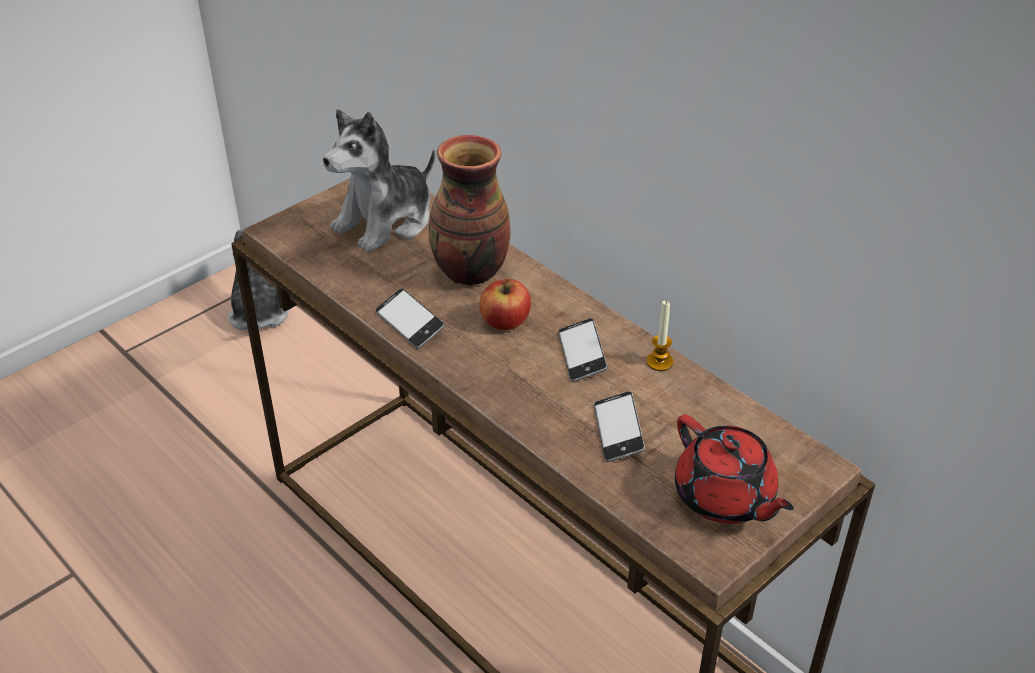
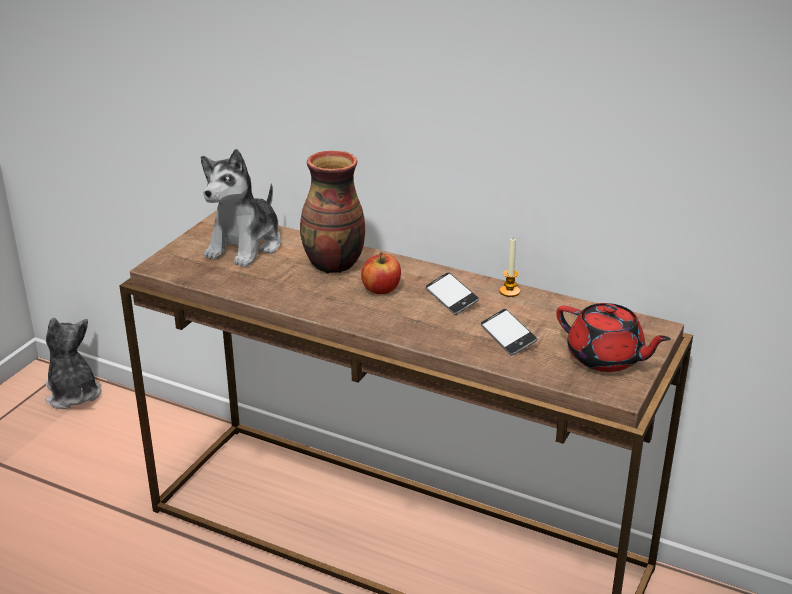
camera: 20 degrees left, 10 degrees down
(410, 323) = (309, 304): phone -> none

